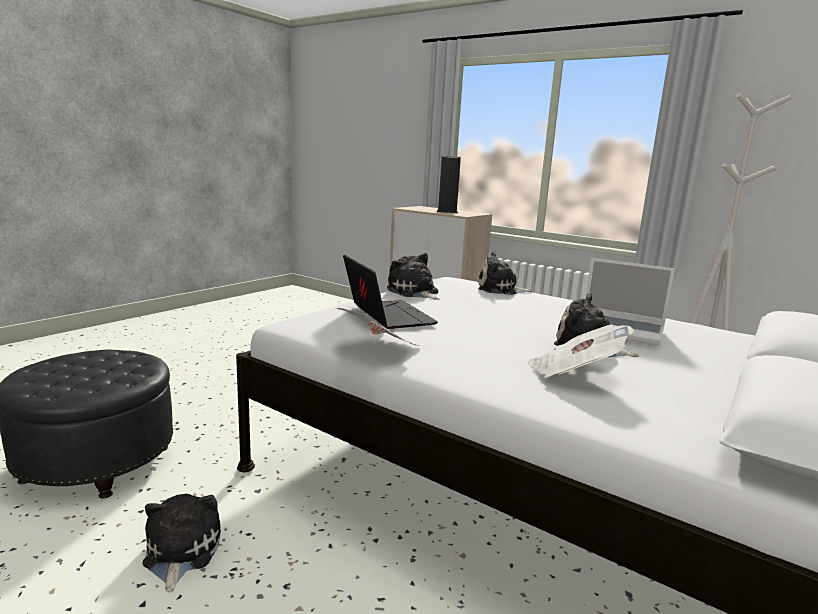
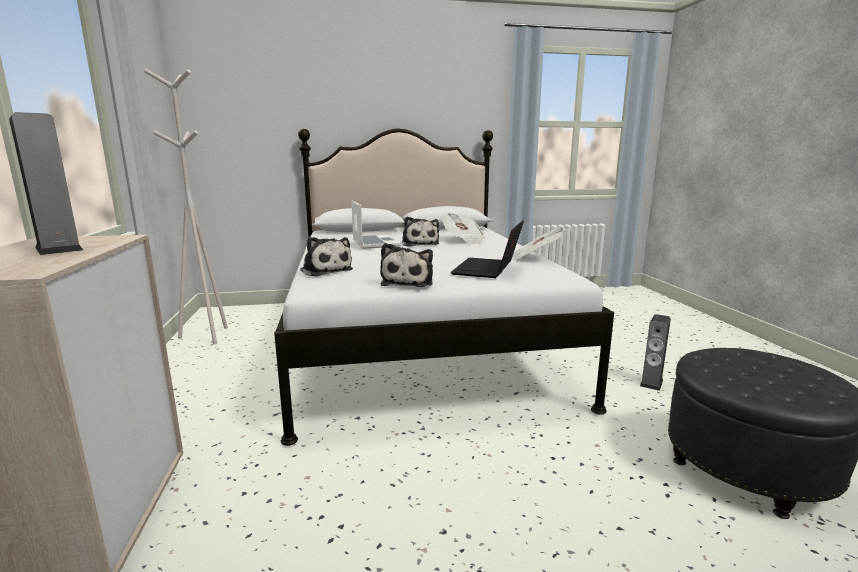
camera: 135 degrees left, 0 degrees up
(180, 552) = (651, 383): plush toy -> speaker

